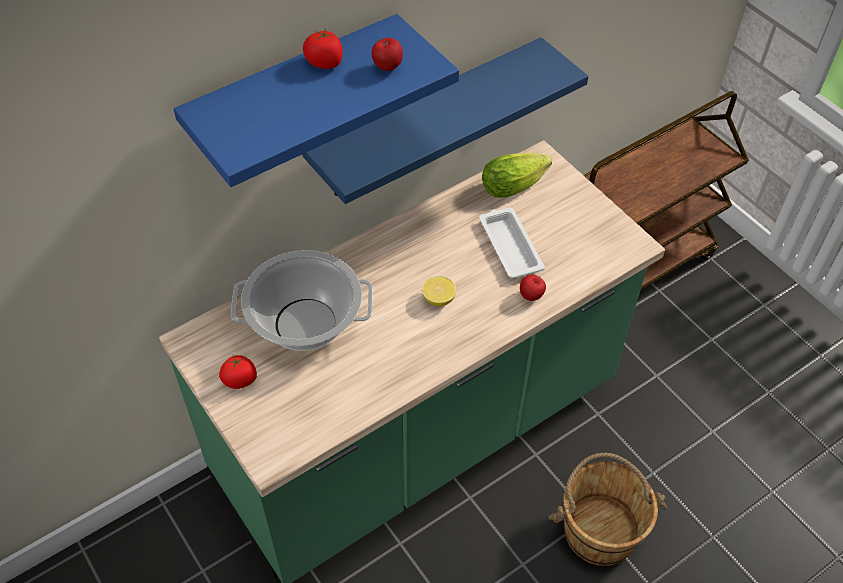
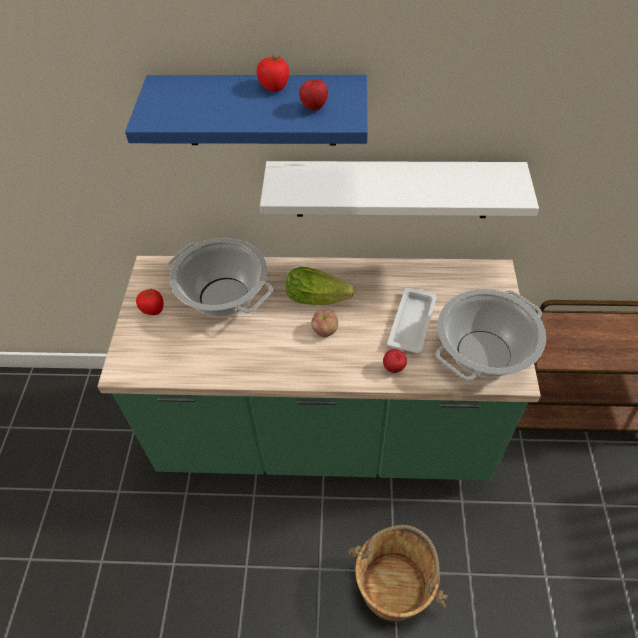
camera: 40 degrees right, 0 degrees up
(427, 120) = (392, 189): blue shelf -> white shelf
(438, 299) = (325, 331): lemon -> apple
(516, 184) = (459, 281): lettuce -> lettuce (320, 298)
(592, 239) = (483, 353): none -> cooking pot

